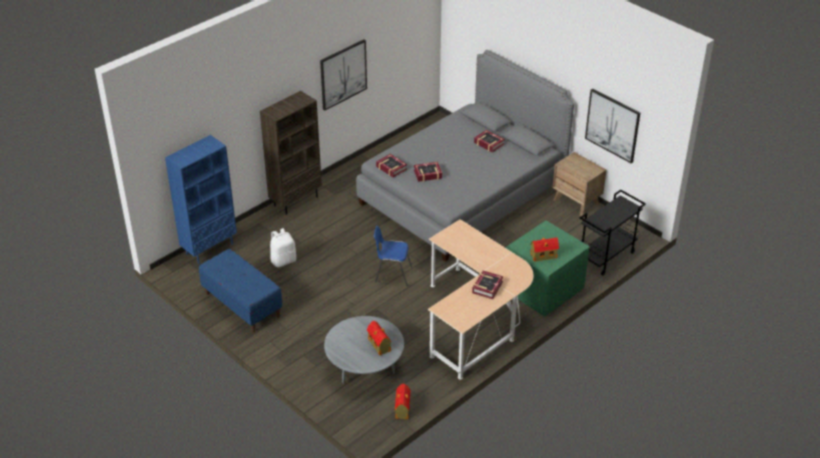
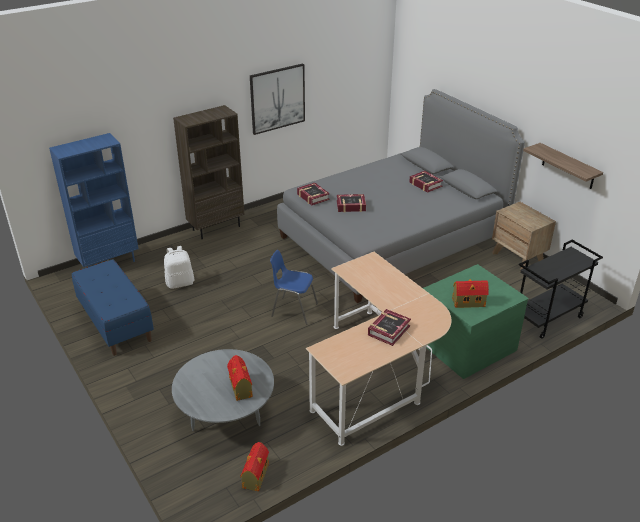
camera: 10 degrees right, 5 degrees down
(612, 125) = (568, 166): picture -> shelf

